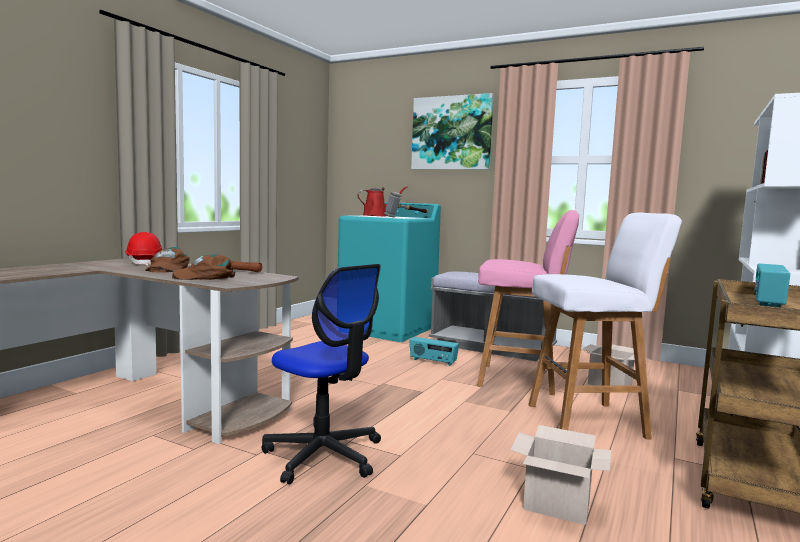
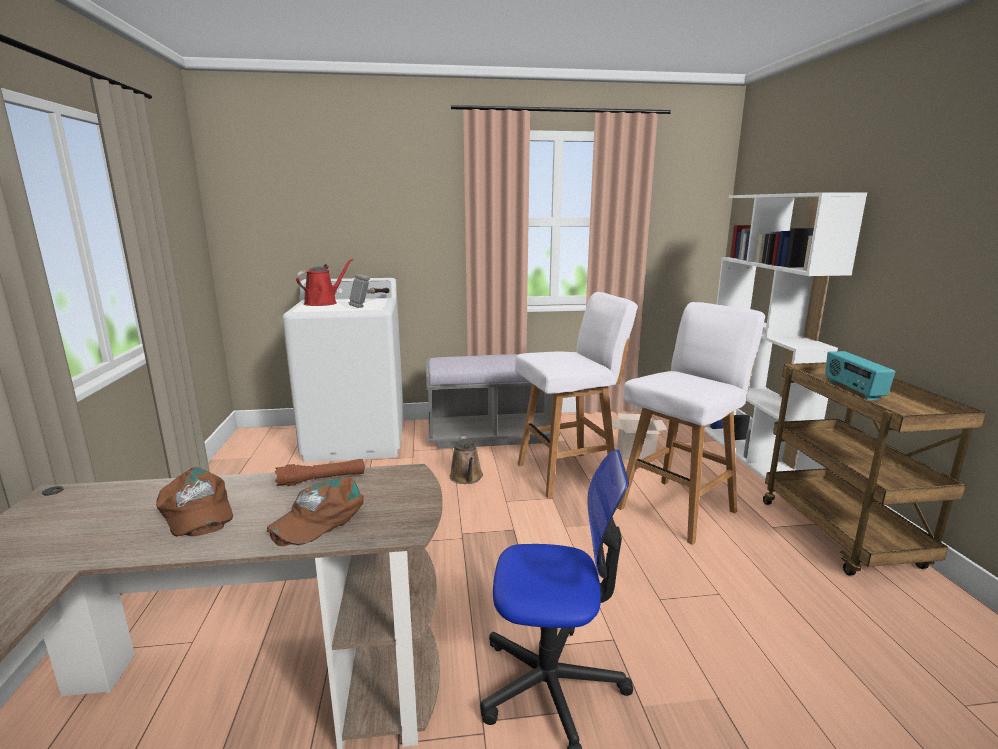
camera: 35 degrees left, 10 degrees up
(145, 262) = (107, 503): red hard hat -> none
(387, 329) = (356, 440): turquoise washing machine -> white washing machine
(433, 362) = (466, 478): radio -> brown watering can
(451, 133) = (399, 187): picture -> none
(520, 379) = (568, 474): pink stool -> white stool
(555, 505) = (785, 631): cardboard box -> none

